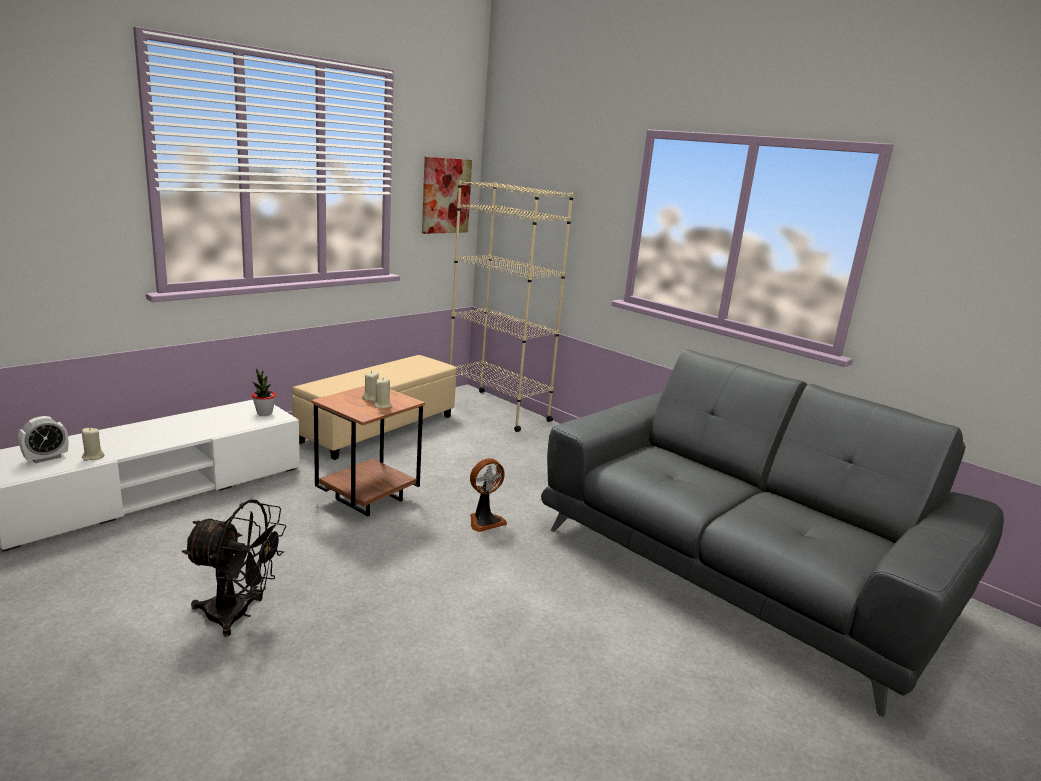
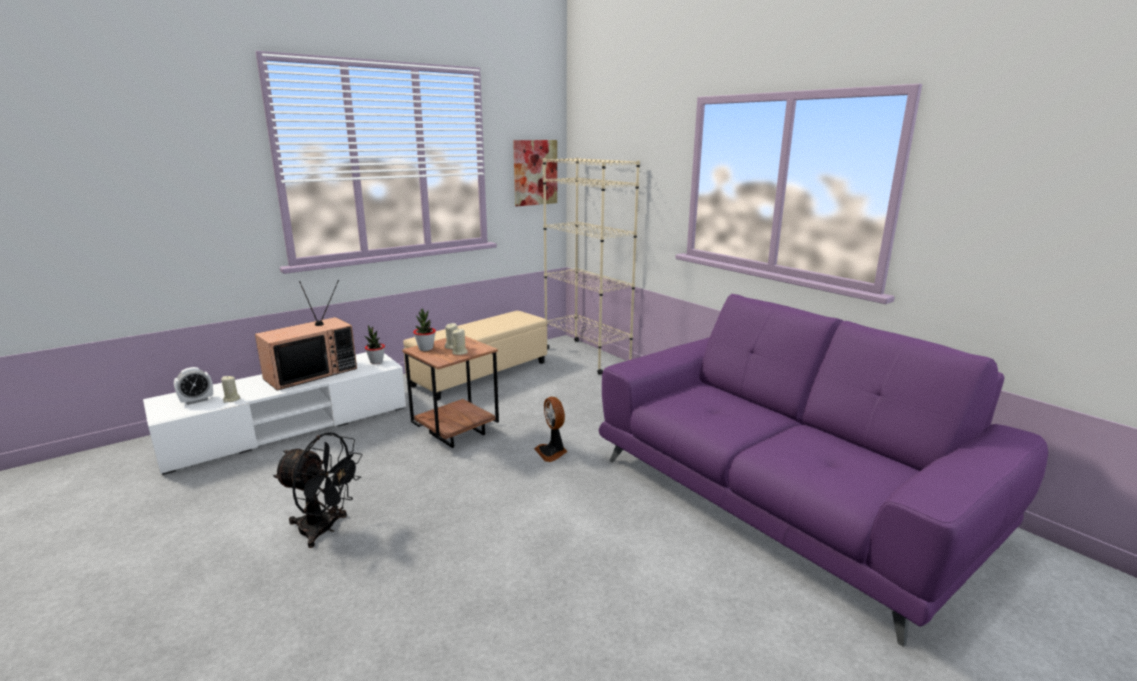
camera: 10 degrees right, 0 degrees up
(186, 425) = (311, 373): none -> television
(340, 400) = (426, 349): none -> potted plant
(484, 521) = (552, 452): fan -> fan turned 90 degrees clockwise
(739, 570) = (782, 499): grey sofa -> purple sofa

